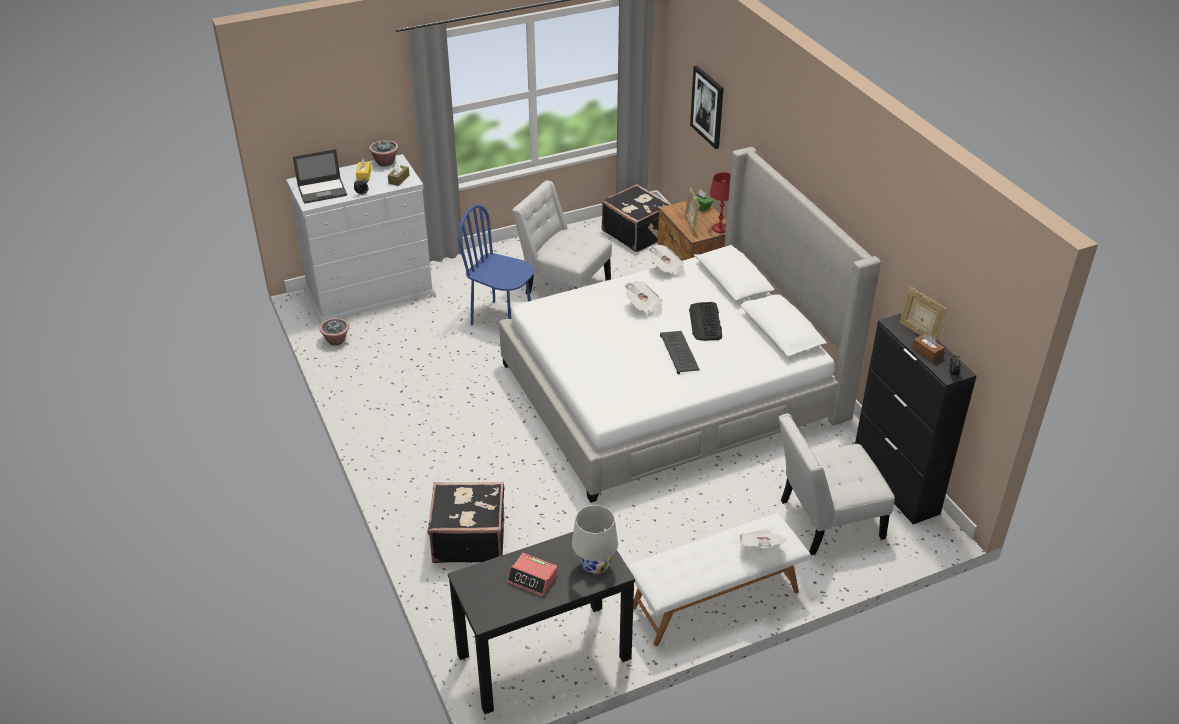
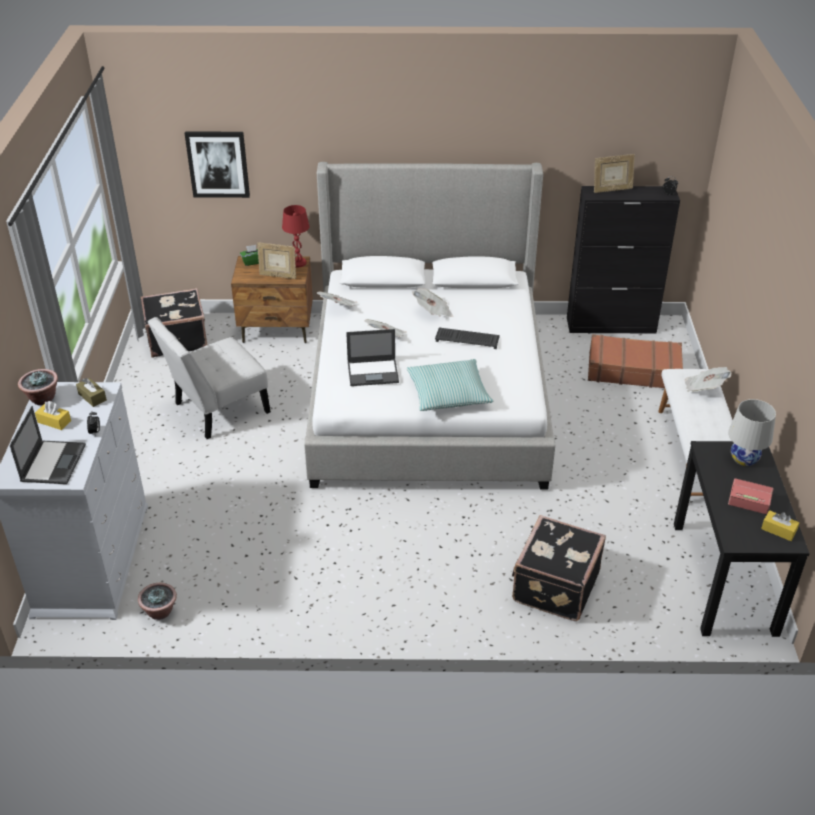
camera: 65 degrees left, 0 degrees up
(498, 607) = (778, 530): none -> yellow tissue box
(502, 319) = (234, 468): blue chair -> none
(533, 579) = (749, 499): alarm clock -> alarm clock turned 120 degrees counterclockwise
(586, 315) = (373, 372): none -> laptop
(589, 364) = (448, 393): none -> pillow
(705, 322) = (433, 312): keyboard -> newspaper
(825, 520) = (633, 371): white chair -> brown suitcase
(927, 352) = (638, 194): brown tissue box -> none

